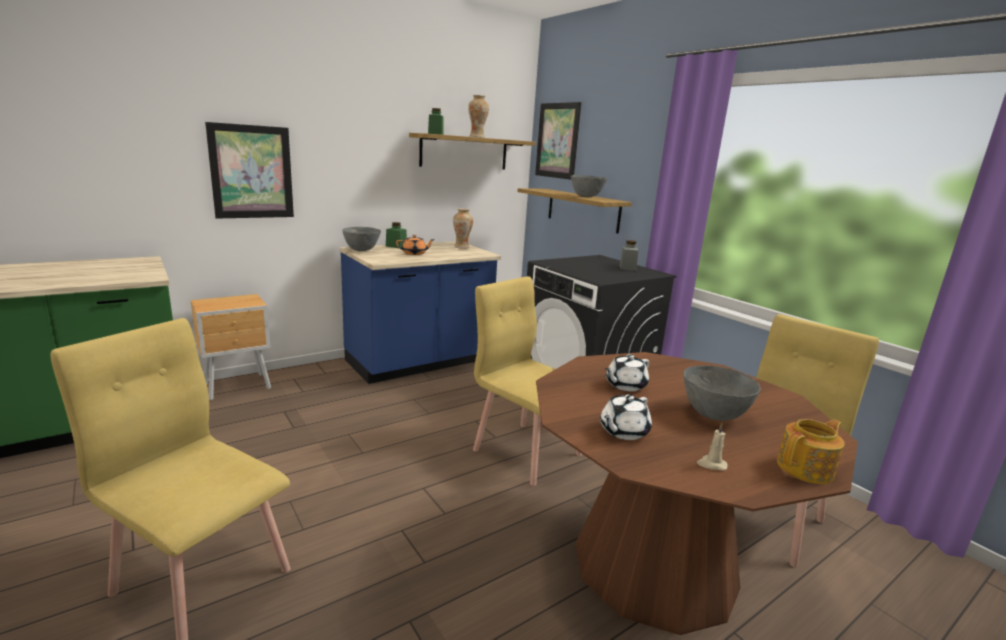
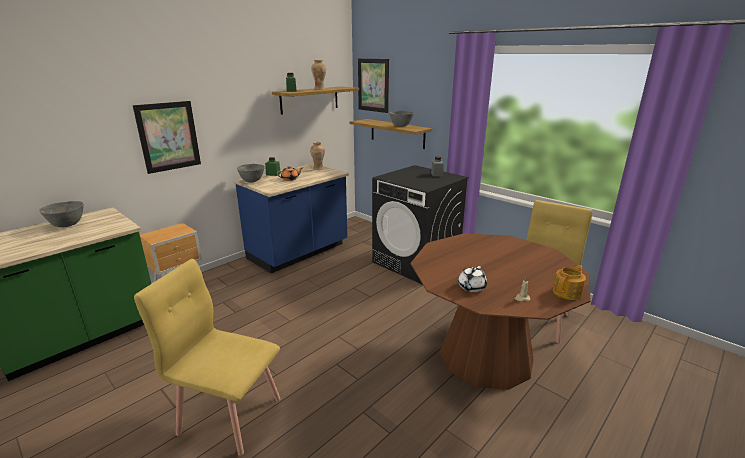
camera: 10 degrees left, 5 degrees up
(527, 451) = (392, 302): yellow chair -> none
(625, 385) = (461, 258): white teapot -> none
(714, 415) = (514, 269): grey bowl -> grey bowl (67, 225)

